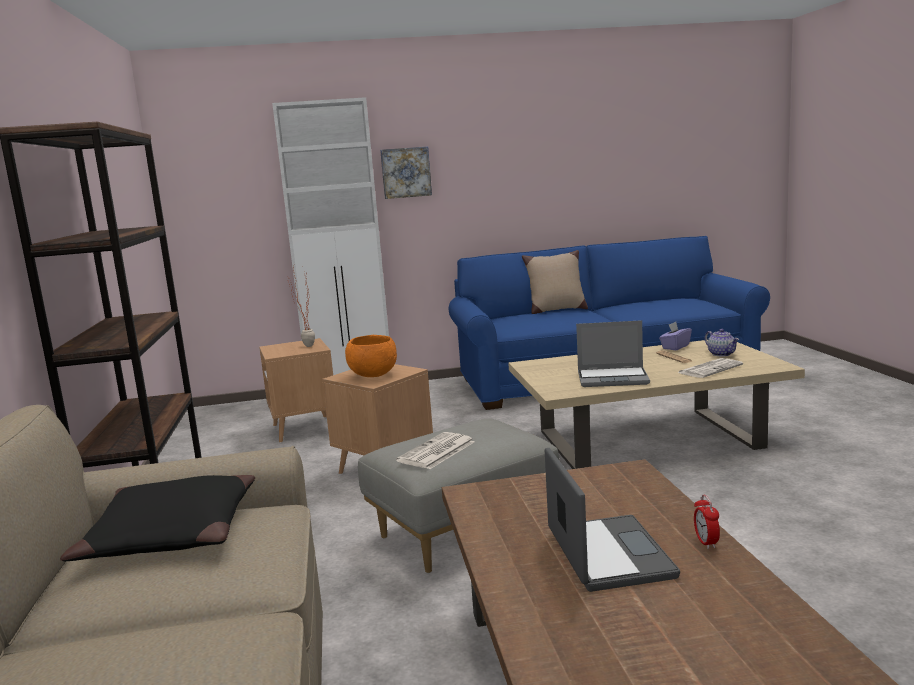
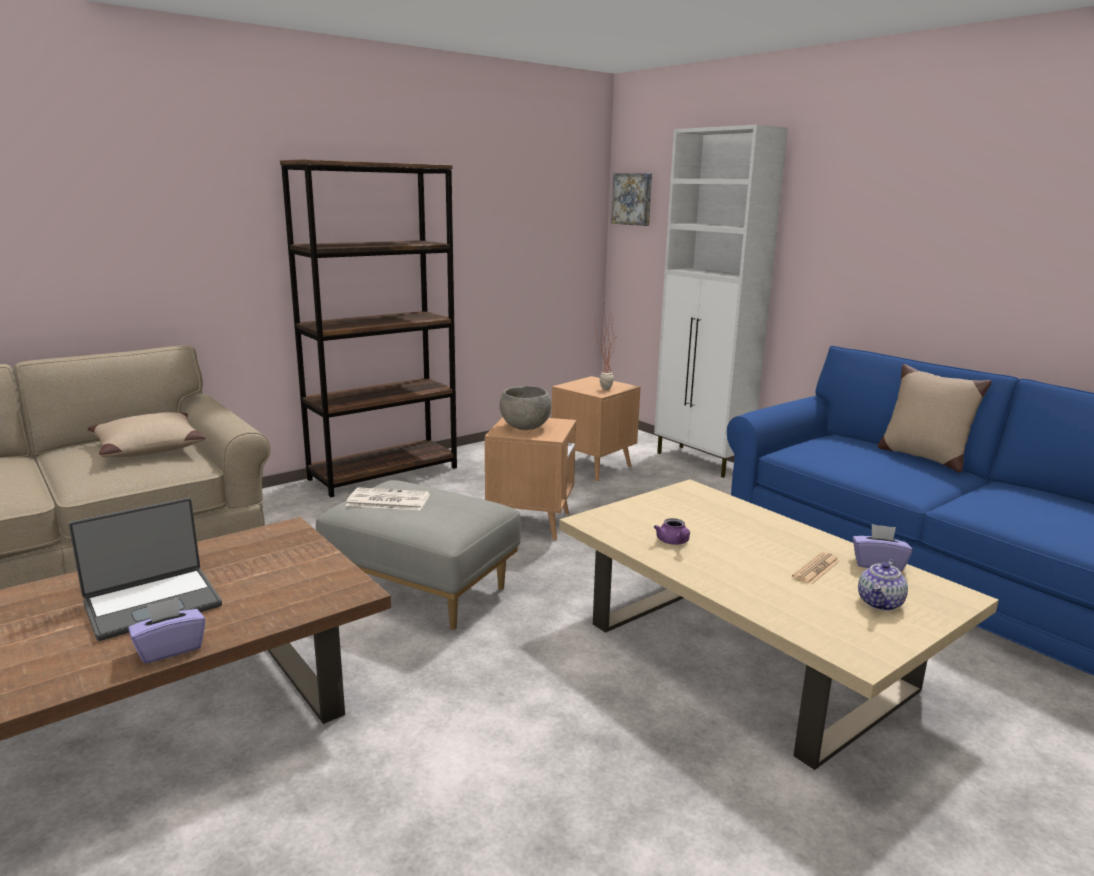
camera: 60 degrees right, 5 degrees up
(170, 535) = (147, 447): black pillow -> beige pillow
(373, 375) = (524, 427): orange bowl -> grey bowl
(406, 172) = (818, 222): picture -> picture (633, 199)
(613, 378) = (674, 542): laptop -> purple teapot
(706, 542) = (170, 649): alarm clock -> purple tissue box
(710, 369) = (783, 601): newspaper -> none

